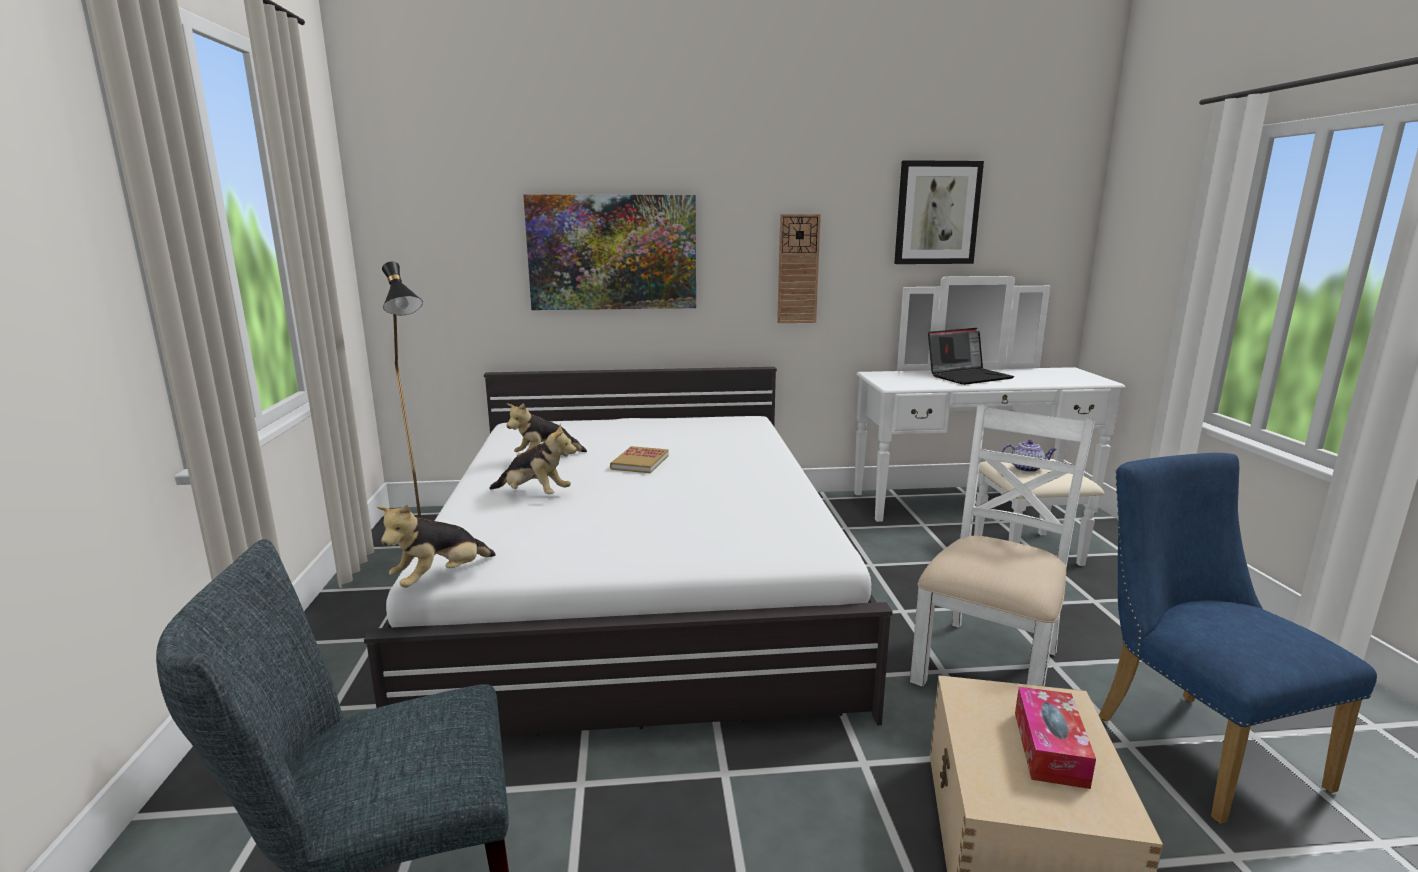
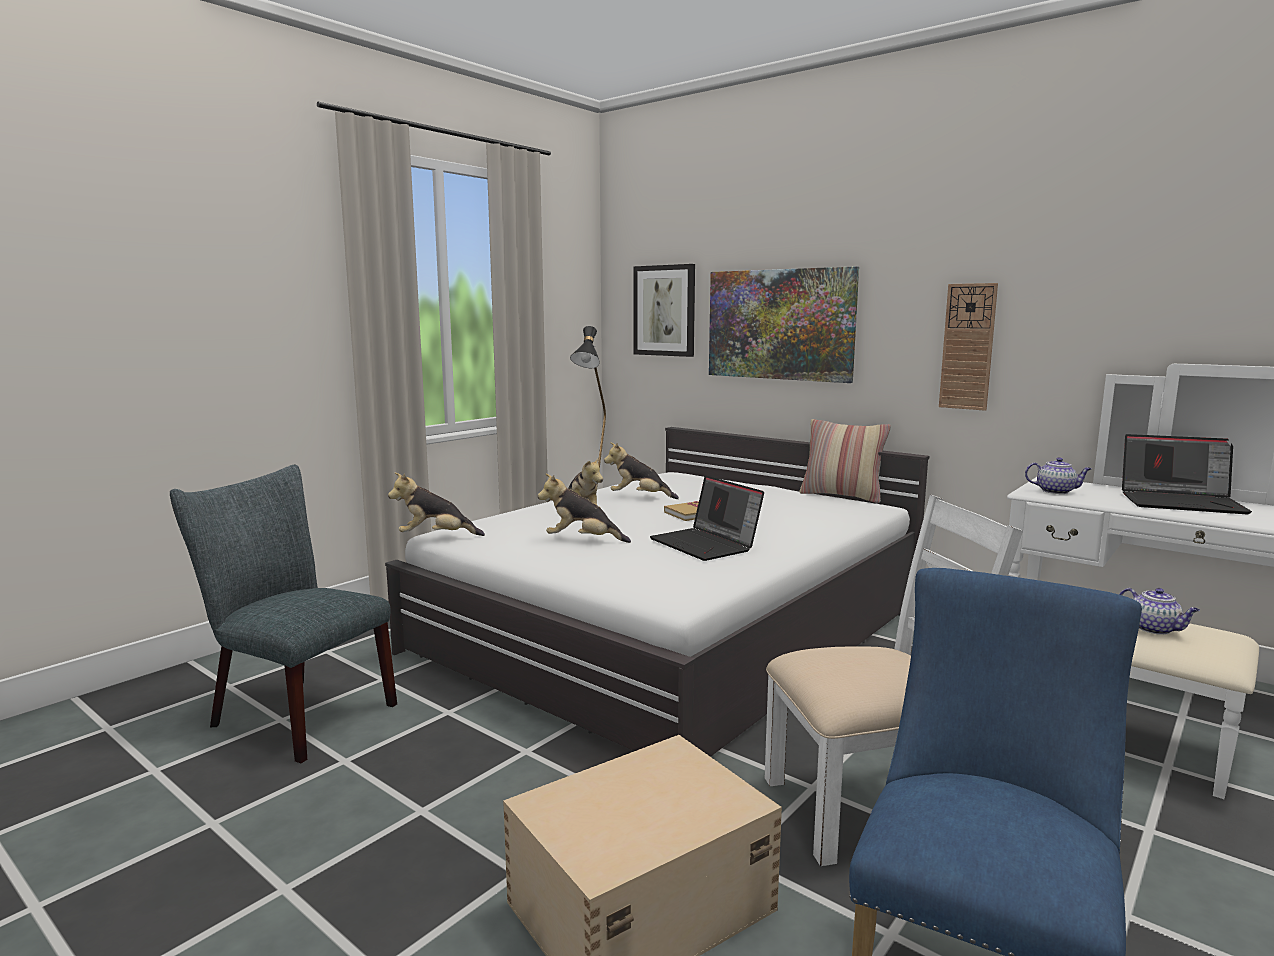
camera: 45 degrees right, 5 degrees down
(611, 525) = (582, 541): none -> plush toy
(704, 415) = (842, 496): none -> pillow
(723, 492) = (706, 544): none -> laptop
(900, 382) = (1056, 491): none -> teapot
(937, 213) = (1168, 278): picture -> picture (664, 310)
(1050, 748) = (650, 811): tissue box -> none

